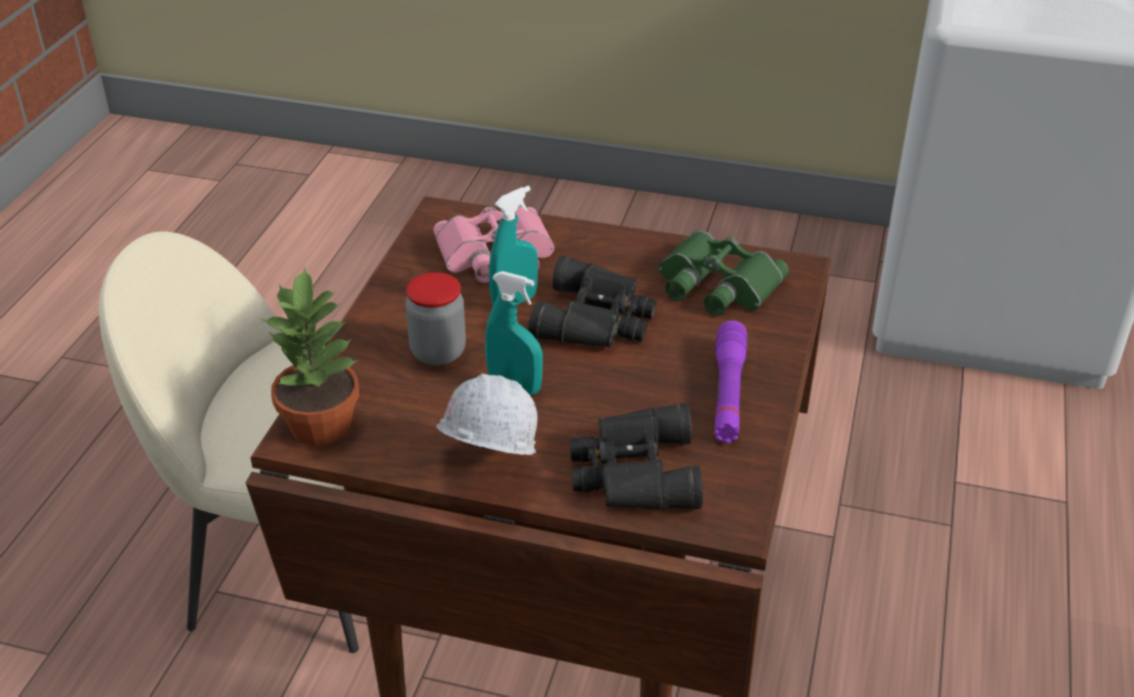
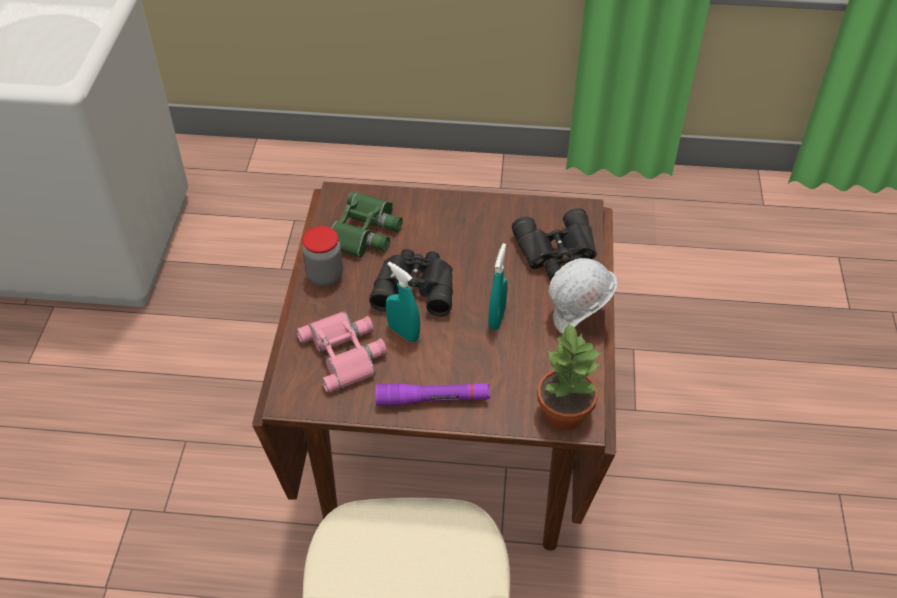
camera: 100 degrees left, 10 degrees up
(438, 352) = (471, 365): jar -> jar (325, 275)
(728, 393) = (475, 219): purple flashlight -> purple flashlight (433, 399)

